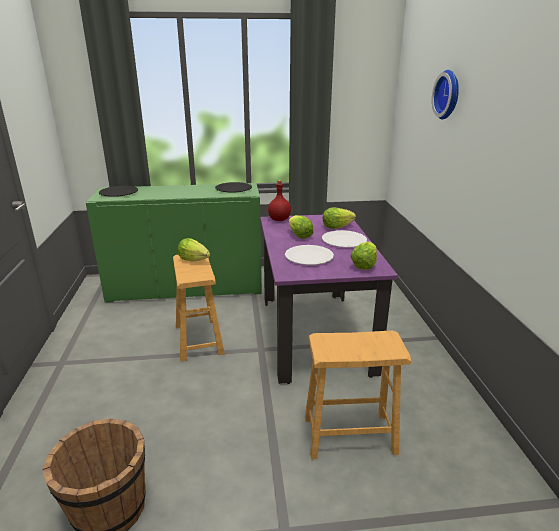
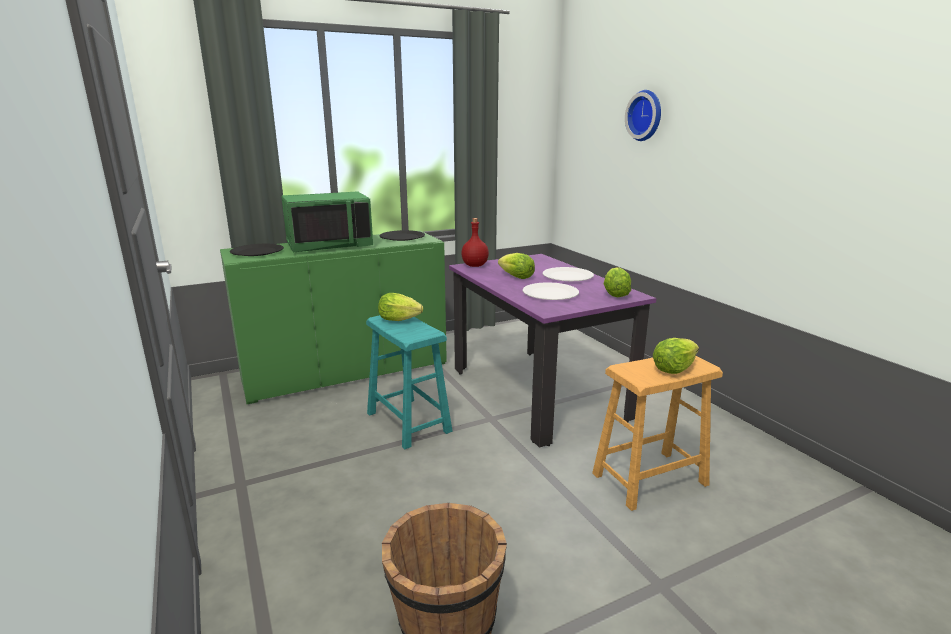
camera: 20 degrees left, 5 degrees down
(173, 191) = (329, 245): none -> green microwave
(198, 339) = (408, 422): brown stool -> turquoise stool
(336, 227) = (545, 266): lettuce -> lettuce (673, 369)

